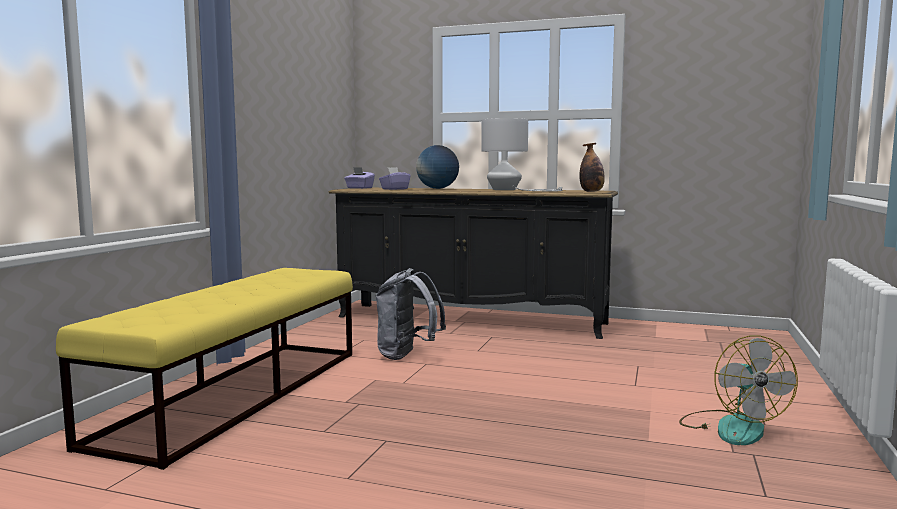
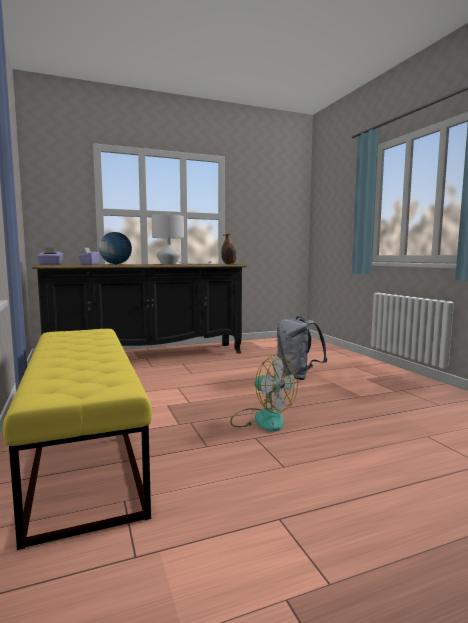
camera: 40 degrees left, 0 degrees up
(407, 356) = (155, 385): grey backpack -> grey backpack (297, 376)
(731, 427) = (374, 381): fan -> fan (262, 419)

